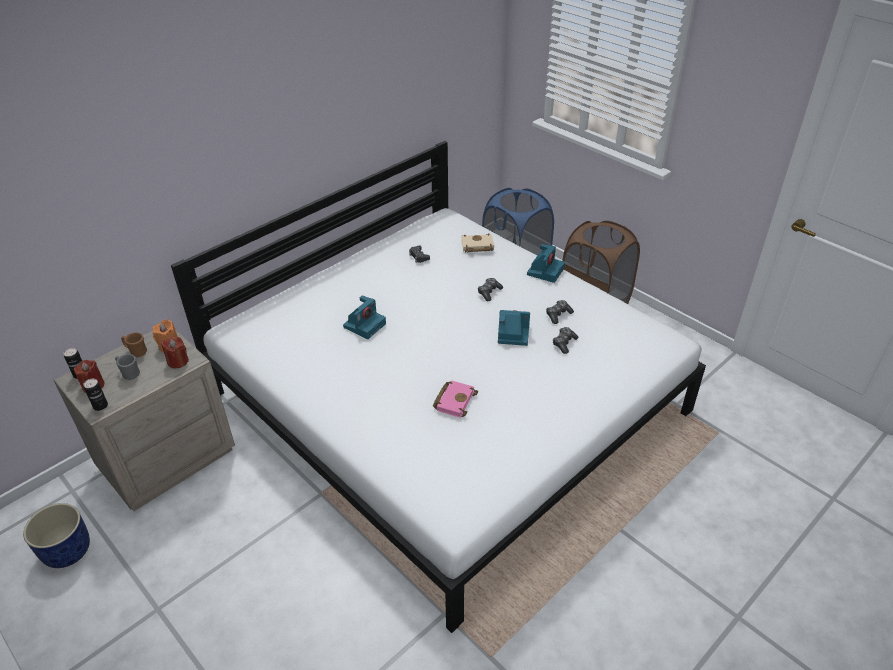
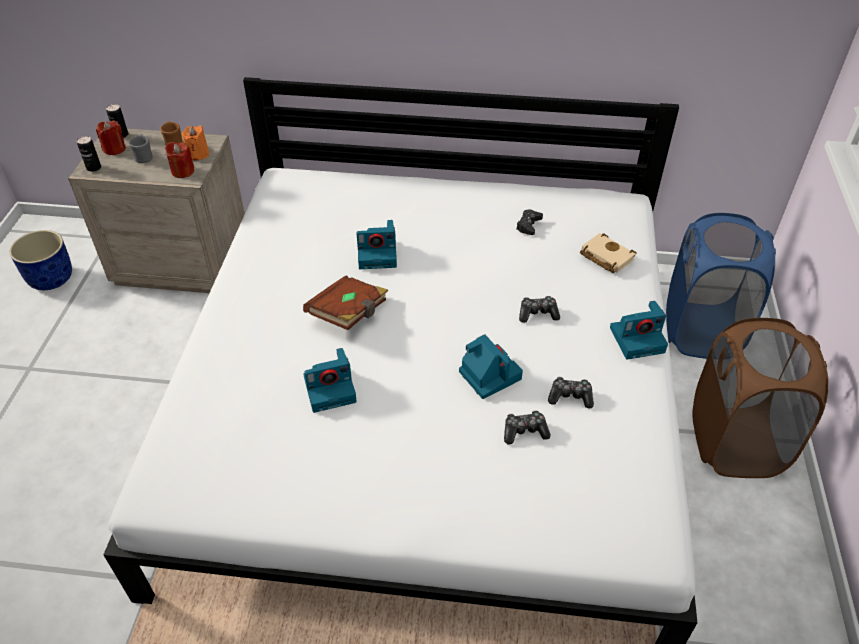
camera: 50 degrees right, 5 degrees up
(402, 362) = (349, 313): none -> brown book
(454, 400) = (331, 388): pink book -> camera

